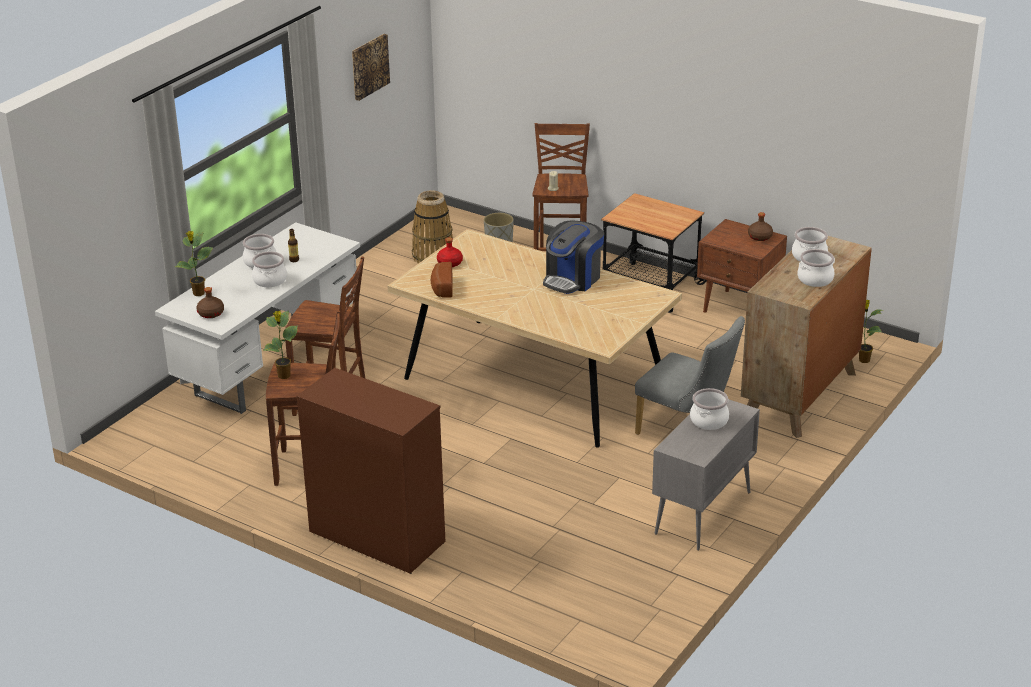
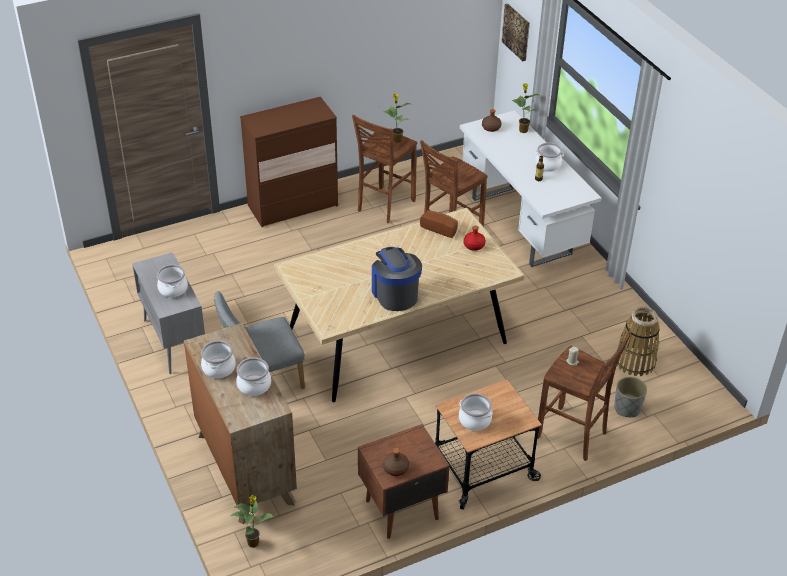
camera: 120 degrees right, 10 degrees up
(269, 280) = (517, 161): cooking pot -> cooking pot (475, 420)
(369, 66) = (716, 198): picture -> picture (517, 32)

